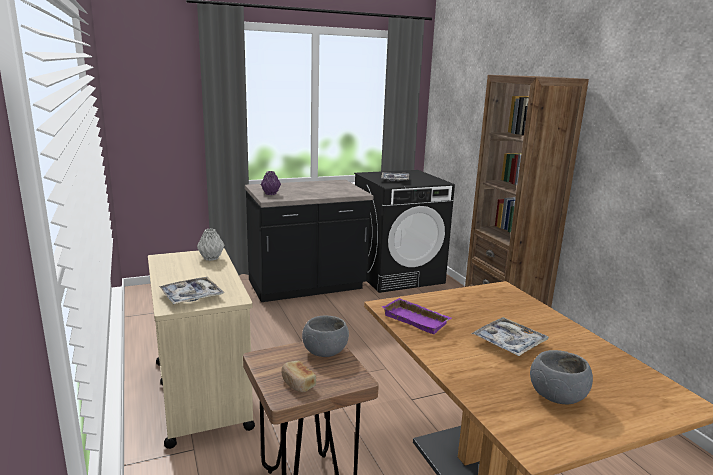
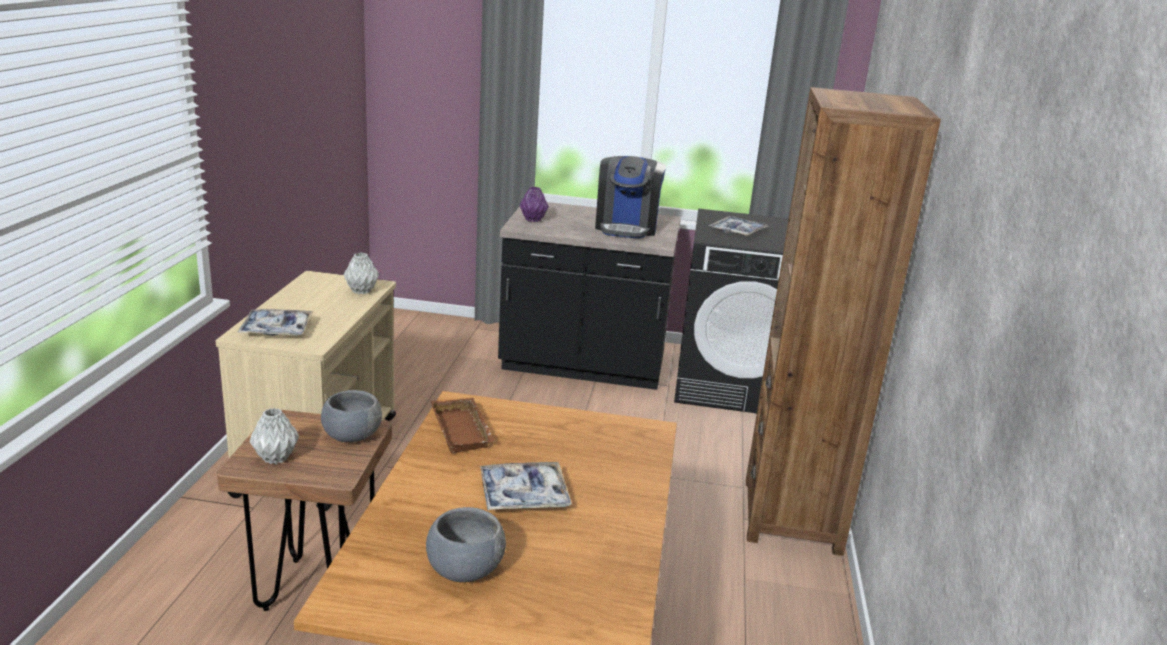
camera: 30 degrees right, 5 degrees up
(297, 383) = (276, 457): bread -> grey vase
(329, 189) = (626, 227): none -> coffee machine
(417, 319) = (464, 431): purple tray -> brown tray

